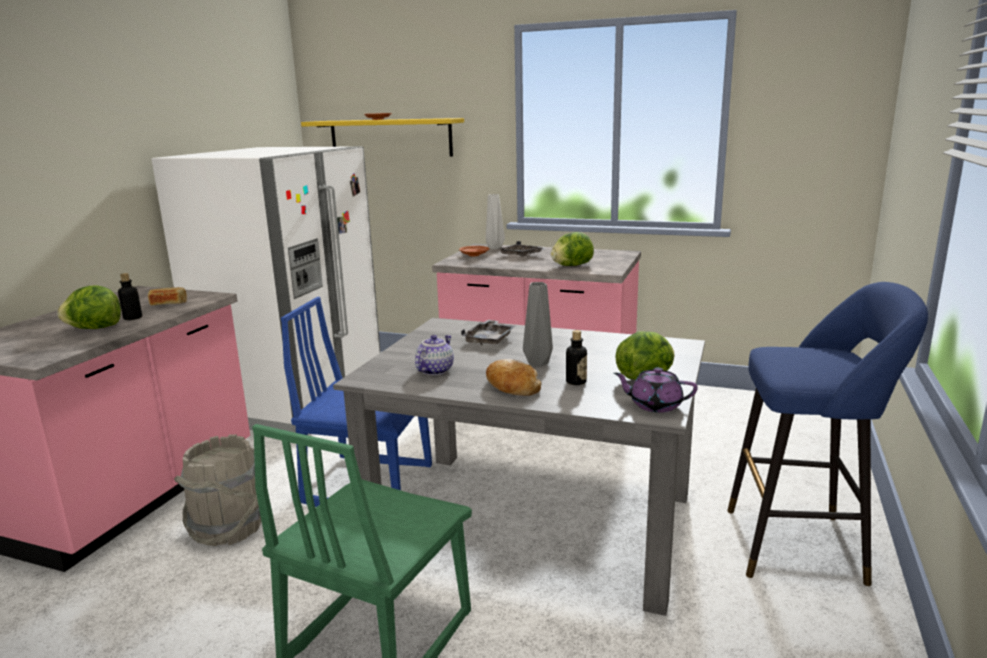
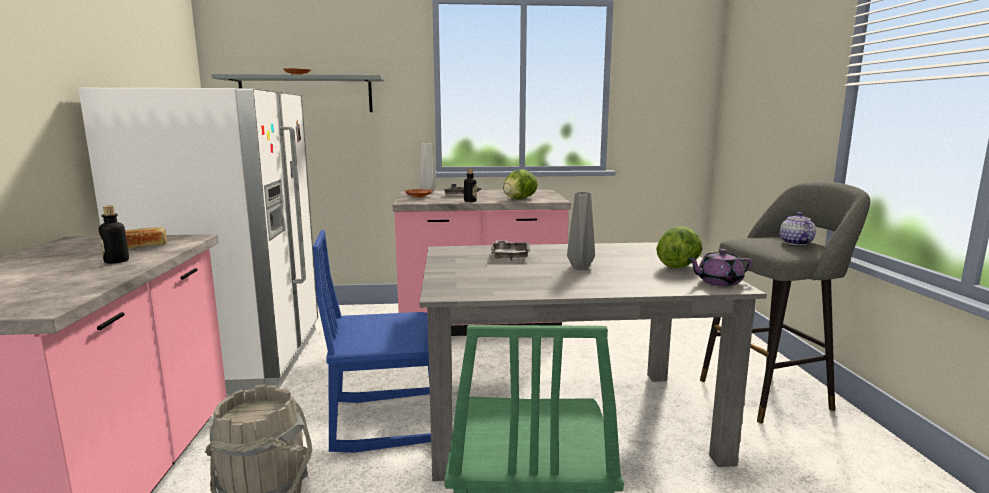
camera: 25 degrees left, 5 degrees down
(95, 328) = (77, 274): lettuce -> none
(390, 138) = (306, 94): yellow shelf -> grey shelf
(434, 370) = (501, 281): teapot -> teapot (795, 243)
(511, 387) = (590, 284): bread -> none
(576, 382) = (633, 275): bottle -> bottle (470, 201)
(803, 546) = (770, 393): blue stool -> grey stool

